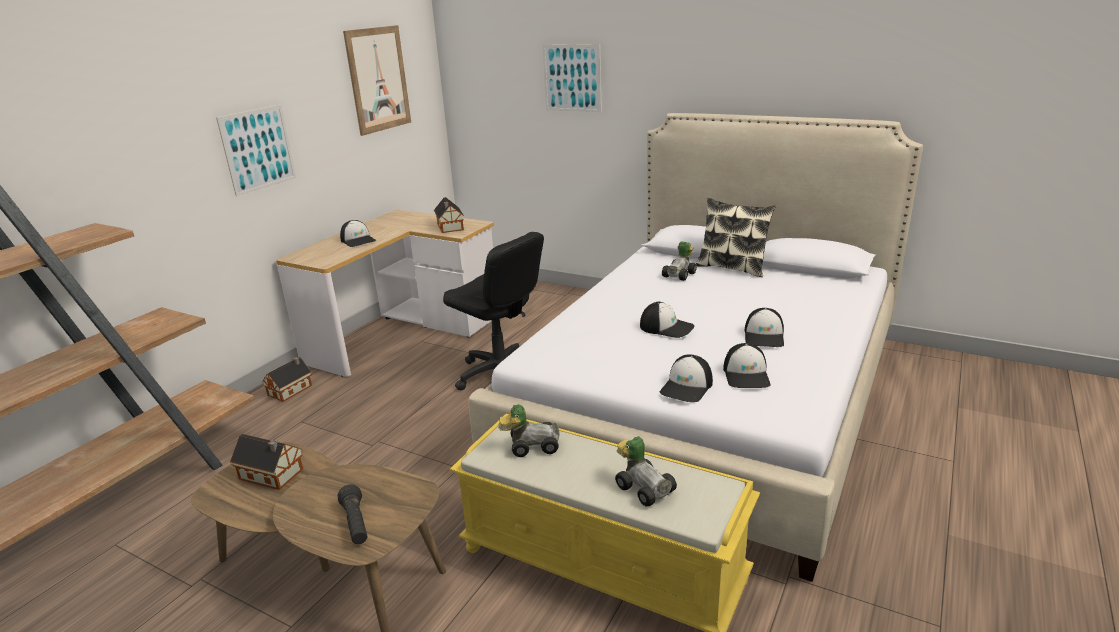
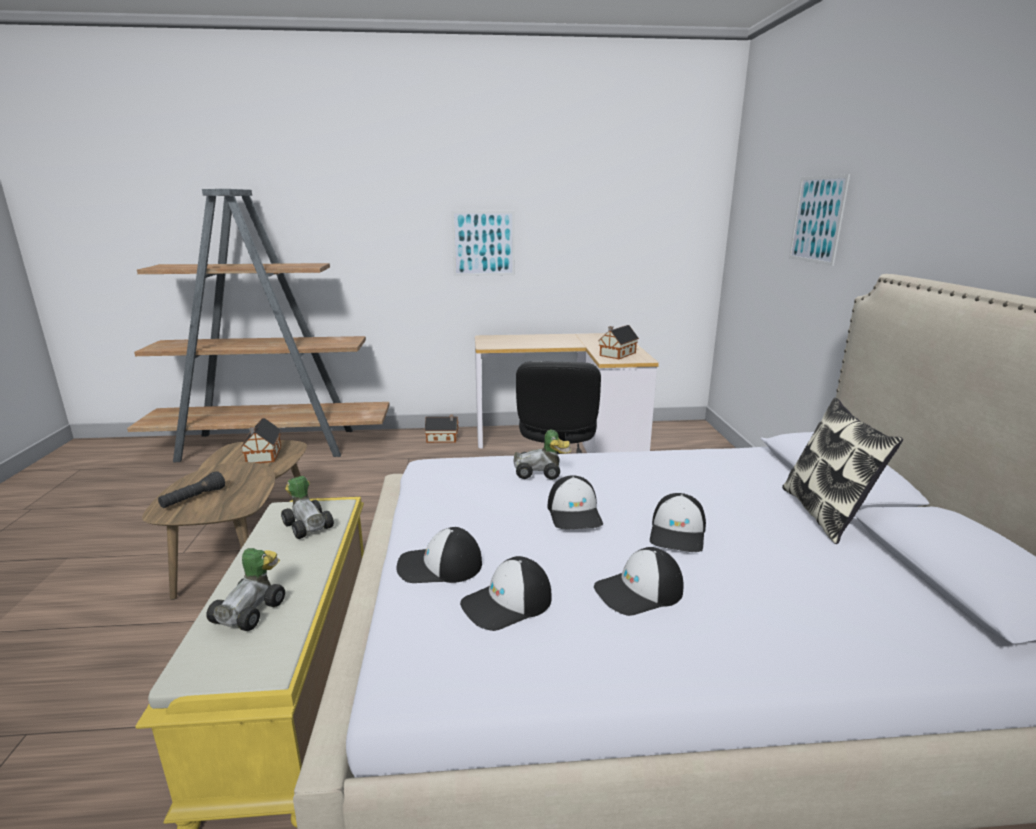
camera: 55 degrees right, 5 degrees down
(358, 240) = (541, 341): cap -> cap (678, 533)
(378, 79) = (636, 205): picture -> none
(681, 274) = (739, 486): toy car -> toy car (541, 473)

